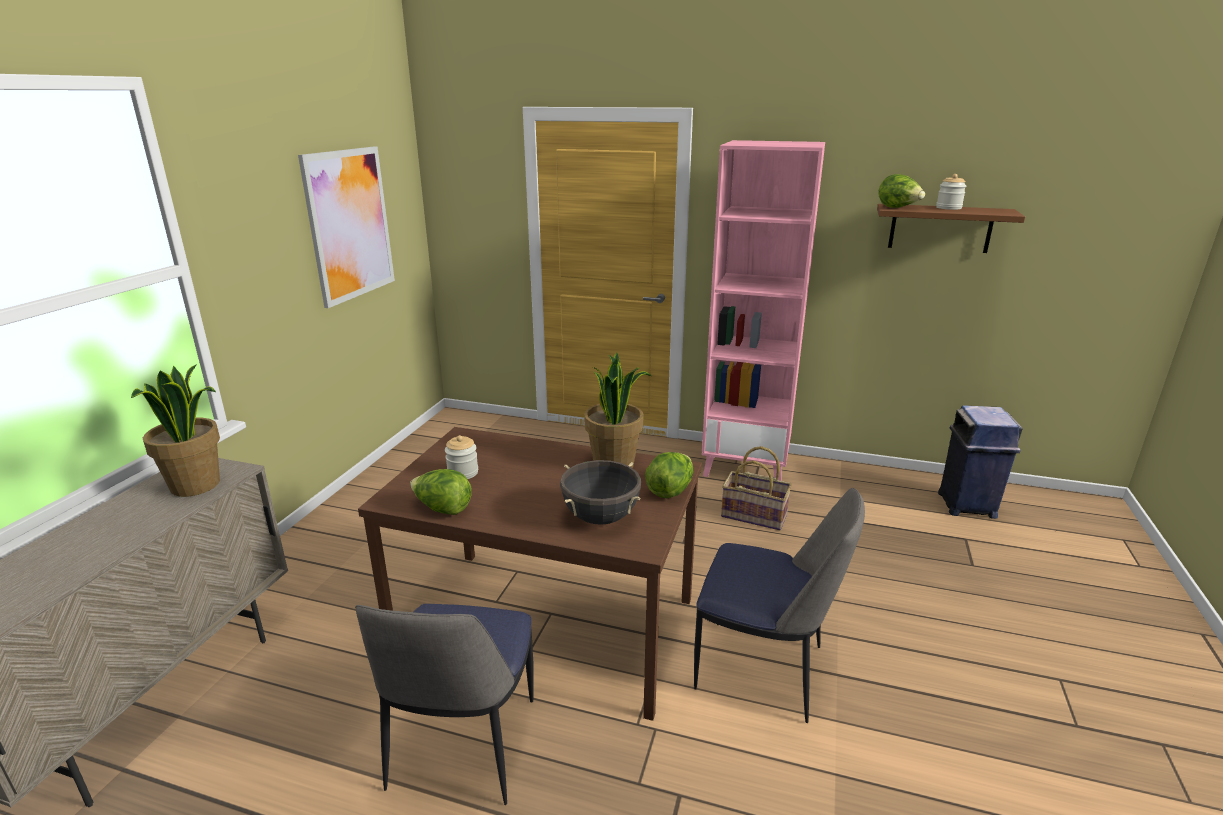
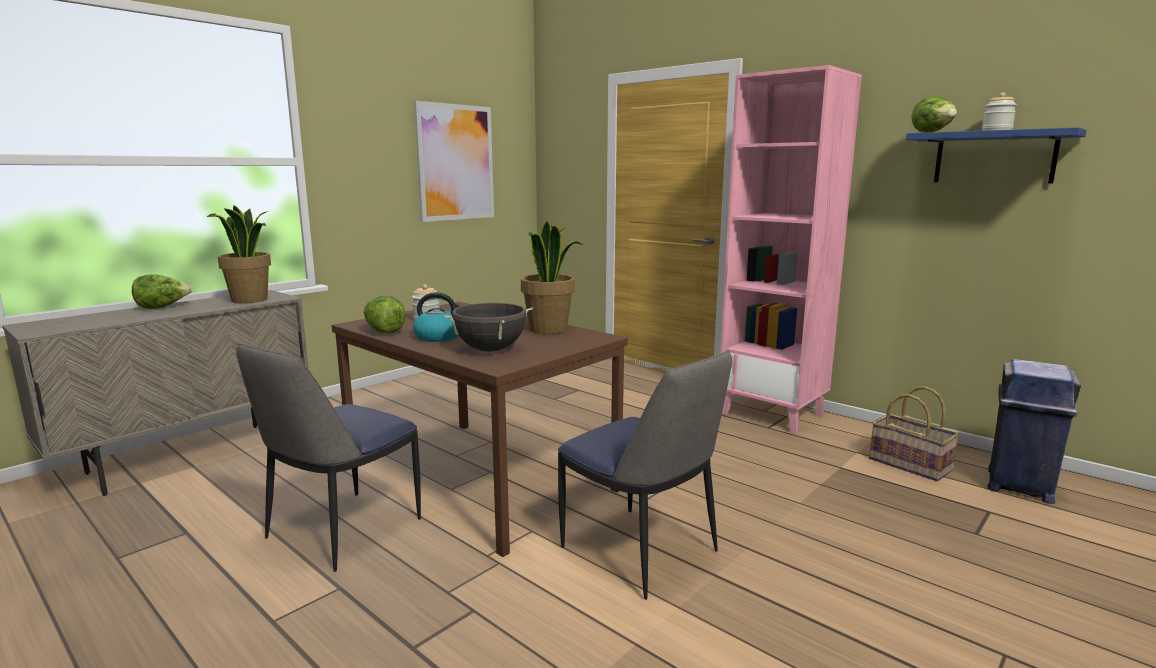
camera: 25 degrees right, 10 degrees down
(518, 505) = (439, 337): none -> kettle
(670, 490) = (572, 346): lettuce -> lettuce (162, 308)
(754, 515) = (746, 448): basket -> basket (910, 464)
(940, 228) = (994, 157): brown shelf -> blue shelf

